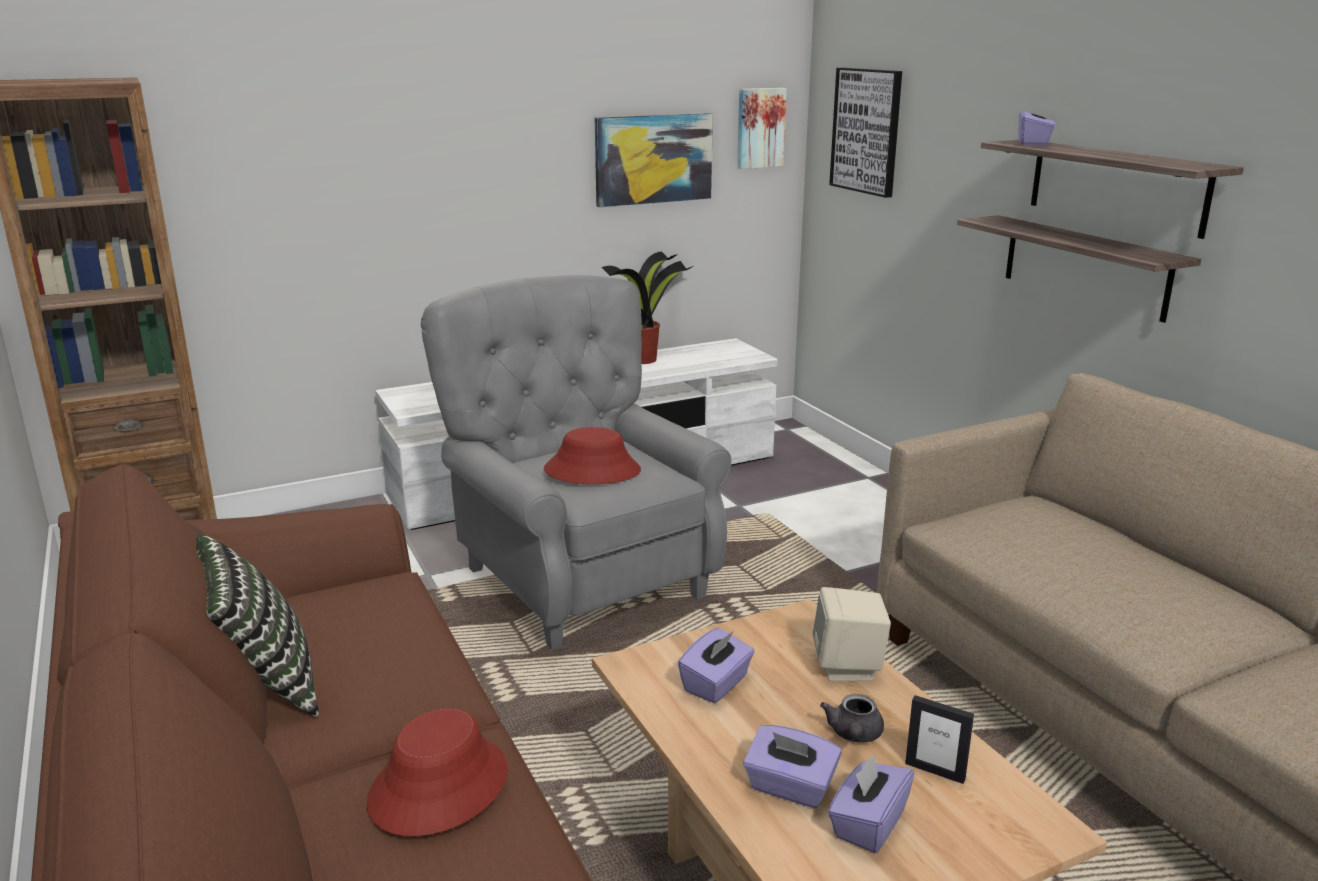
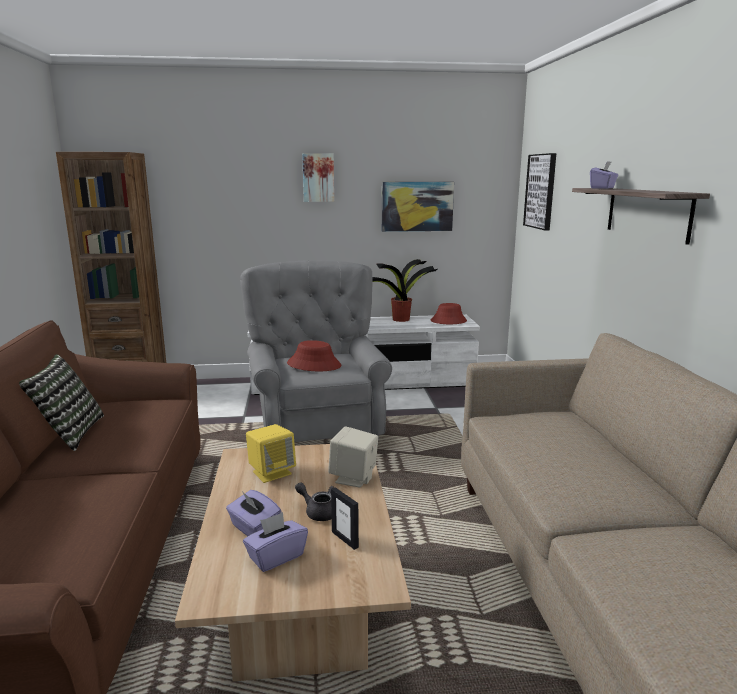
camera: 20 degrees right, 5 degrees down
(438, 786) = (90, 490): red hat -> red hat (448, 321)
(716, 684) = (272, 472): purple tissue box -> yellow speaker
(759, 128) = (486, 191): picture -> picture (318, 177)
(854, 735) = (318, 512): grey teapot -> grey teapot turned 90 degrees clockwise
(1084, 266) = (631, 267): shelf -> none

